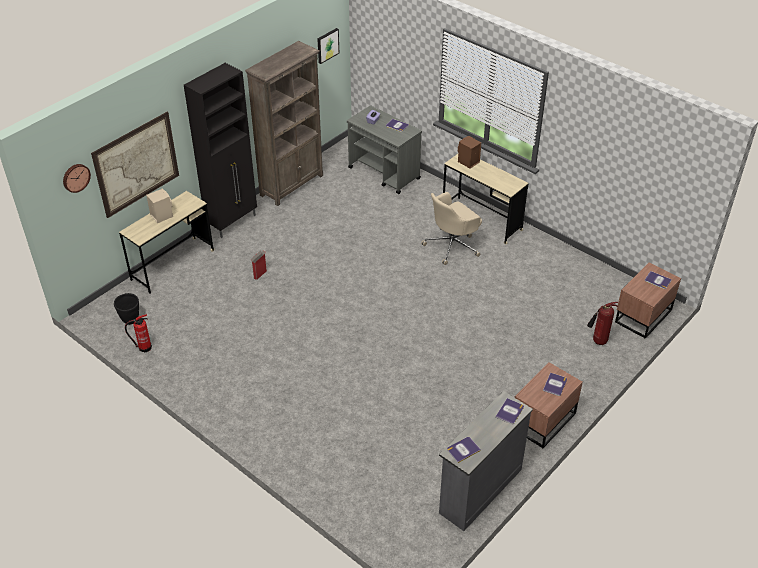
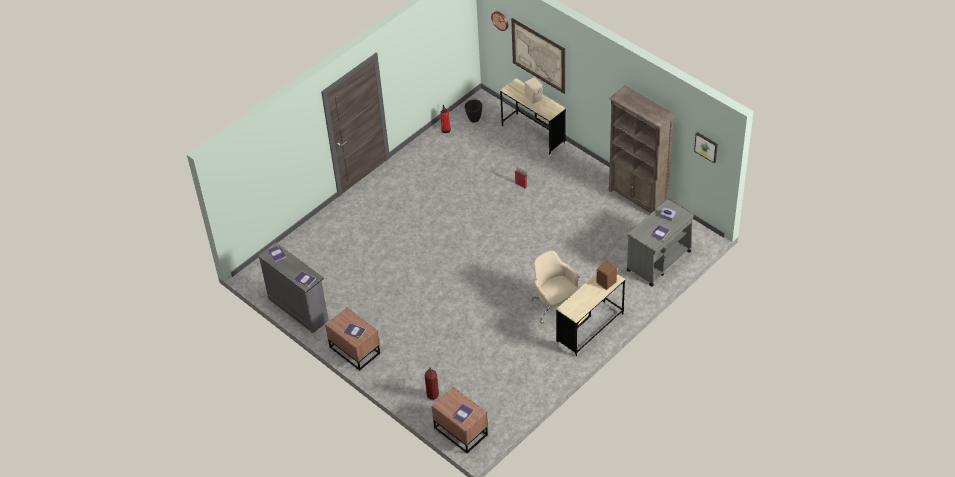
camera: 95 degrees right, 5 degrees up
(233, 222) = (586, 164): black cabinet -> none

